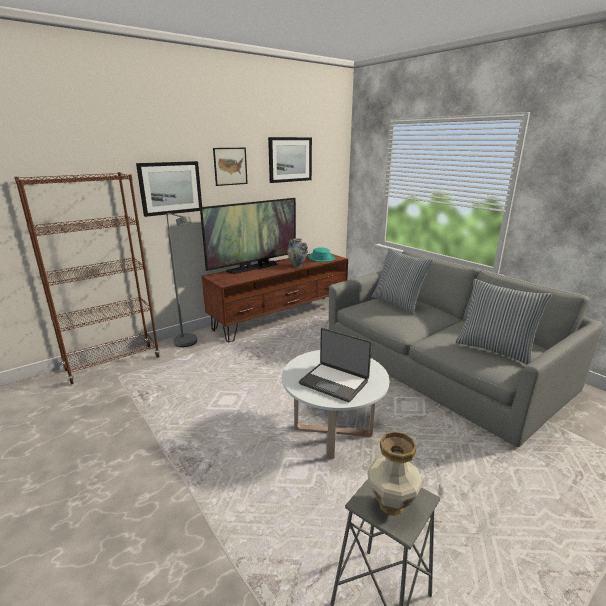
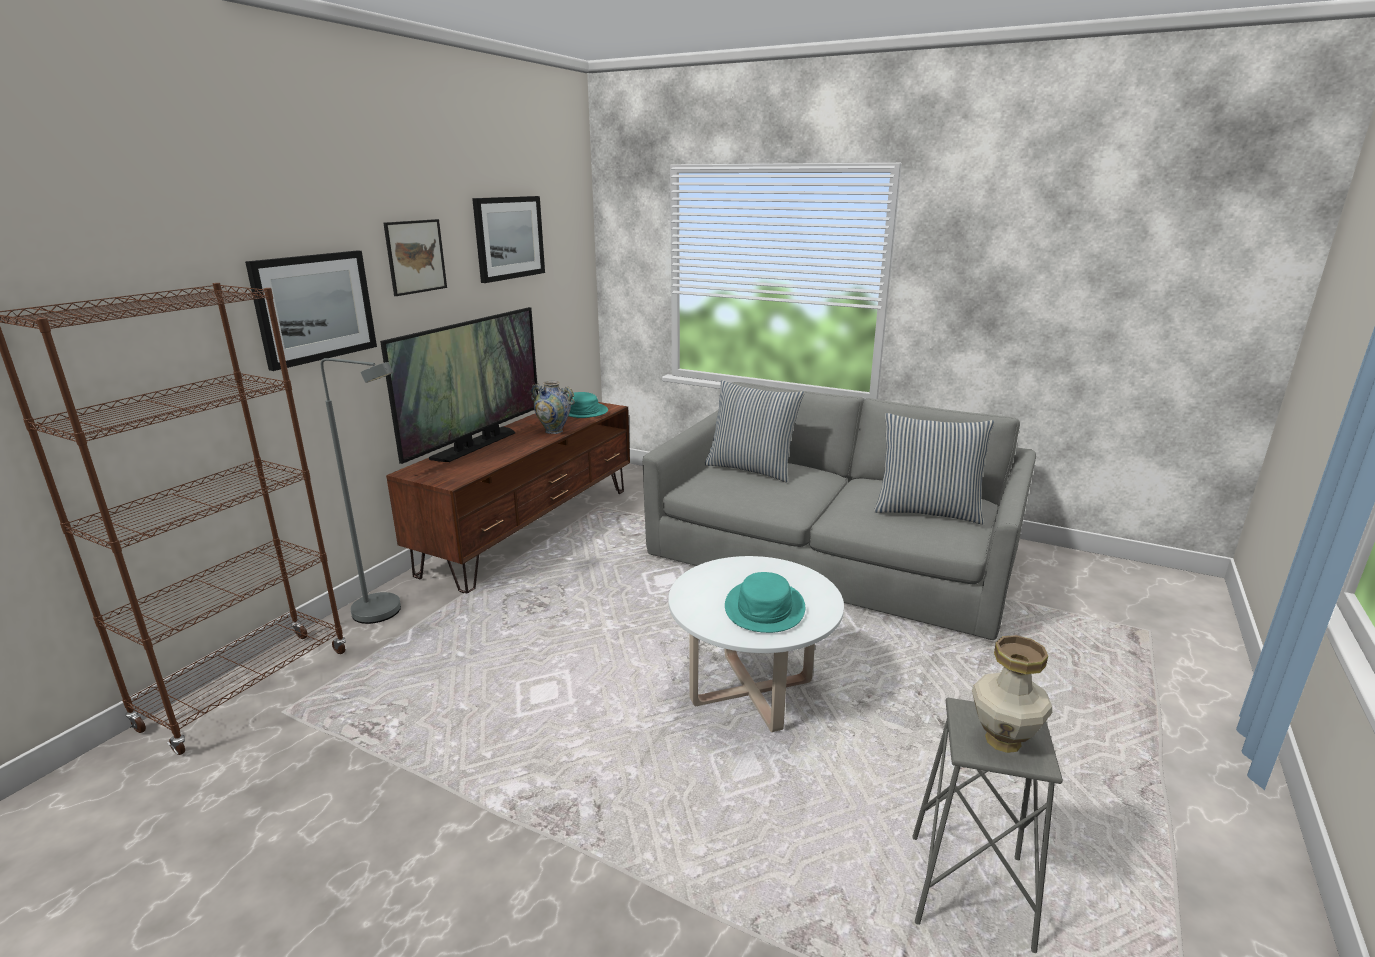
camera: 25 degrees left, 0 degrees up
(334, 382) = (765, 608): laptop -> turquoise hat

